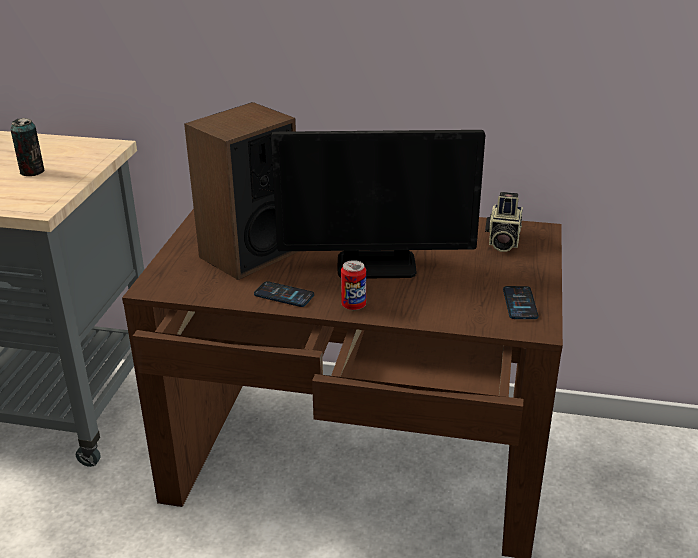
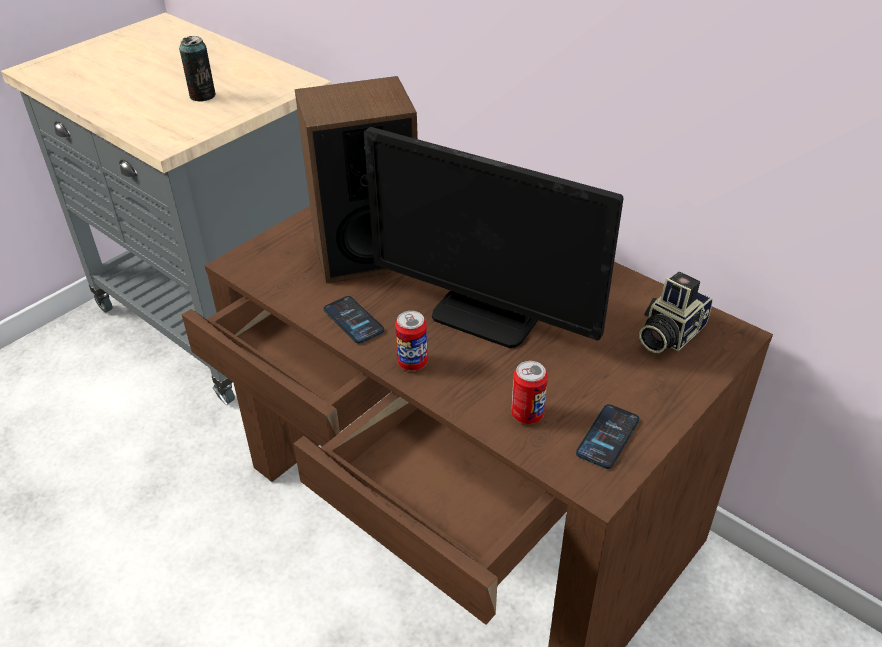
camera: 30 degrees right, 10 degrees up
(459, 308) = (527, 414): none -> can

